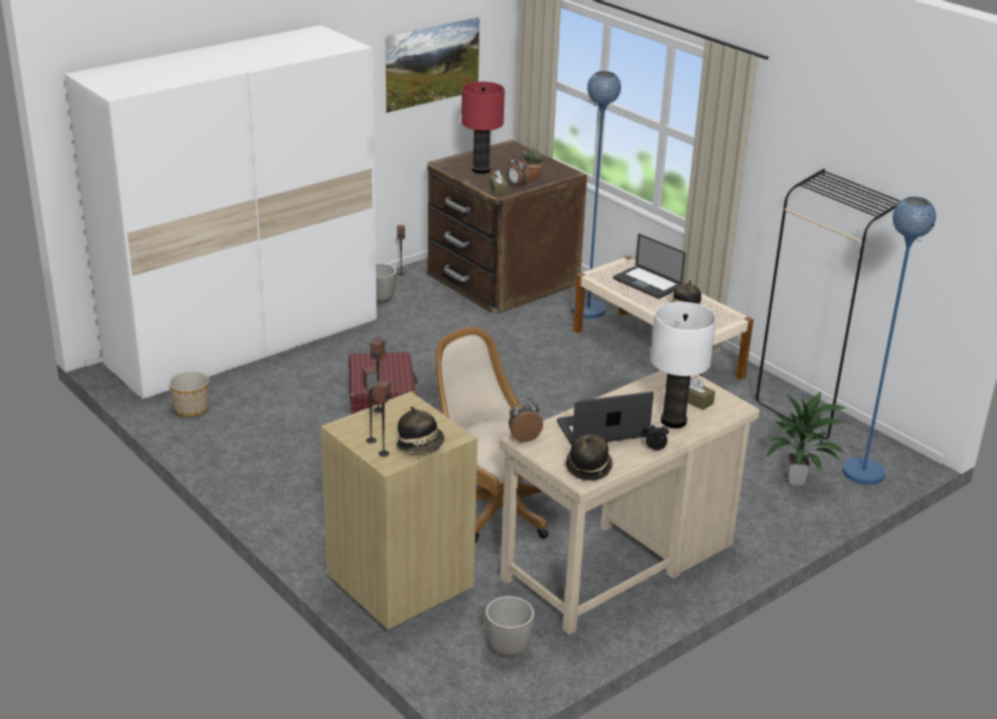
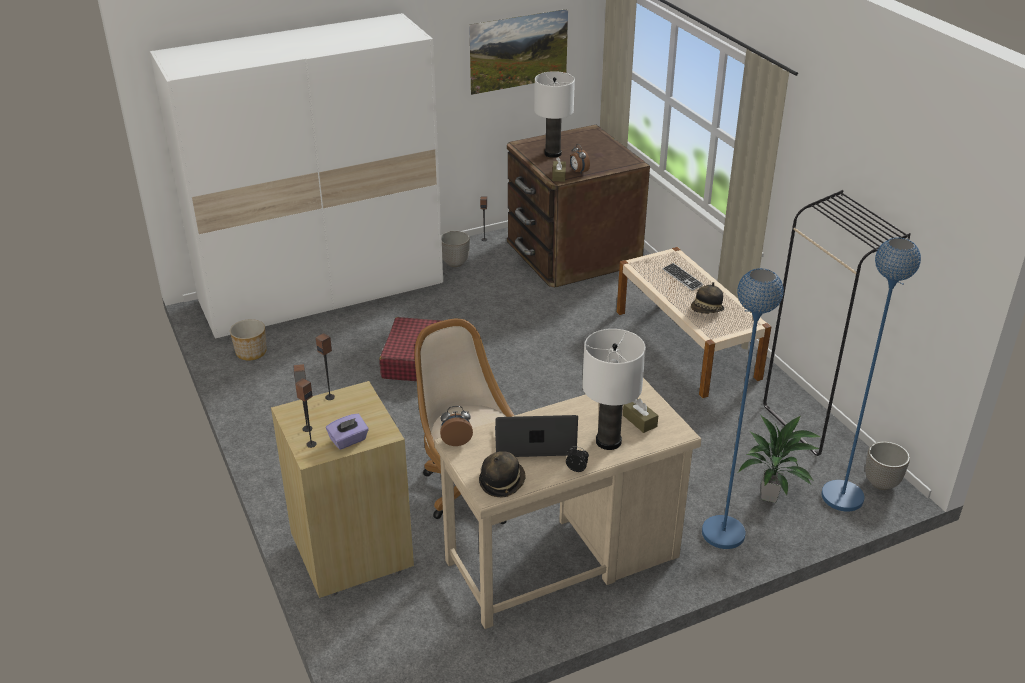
camera: 15 degrees right, 5 degrees up
(421, 446) = (348, 440): hat -> purple tissue box
(481, 170) = (553, 154): red table lamp -> white table lamp
(507, 648) = (422, 634): planter -> planter (881, 483)
(532, 175) = (597, 162): potted plant -> none
(588, 310) = (639, 293): blue floor lamp -> blue floor lamp (722, 533)
(647, 283) = (682, 278): laptop -> keyboard

